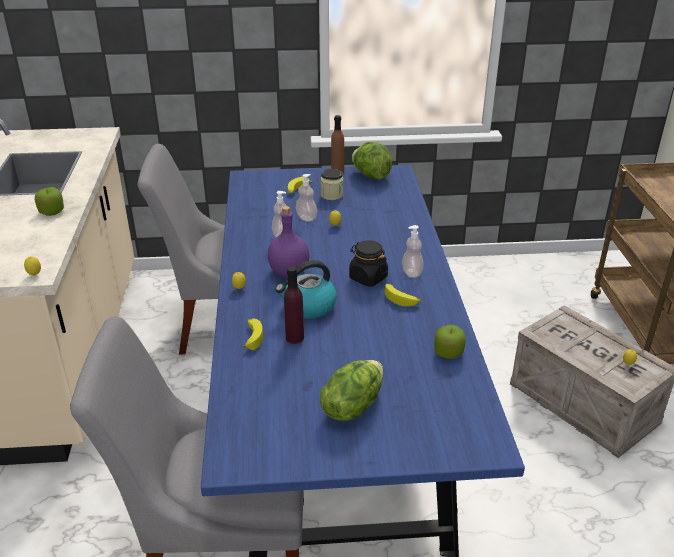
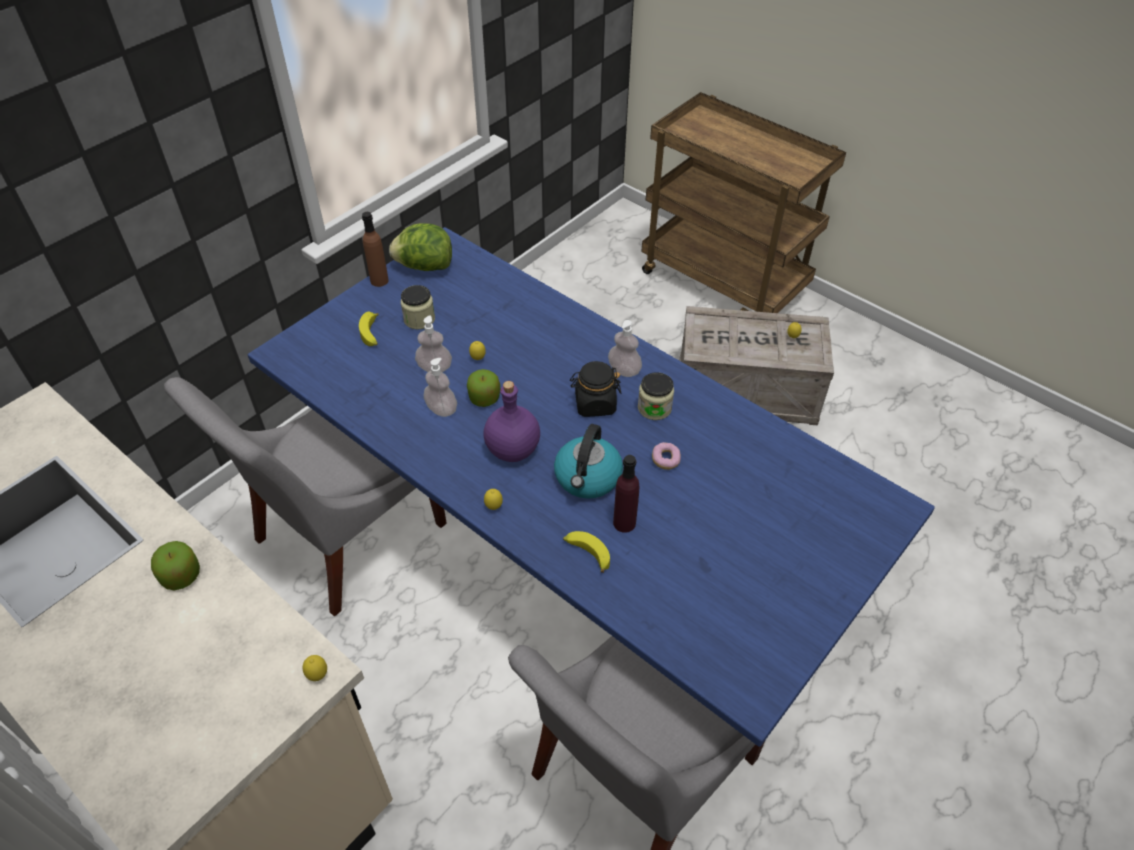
camera: 45 degrees left, 15 degrees up
(352, 405) = (763, 554): lettuce -> none
(367, 326) = (665, 460): none -> donut
(401, 299) = (654, 408): banana -> jar
(448, 352) = (761, 439): apple -> apple (484, 398)

